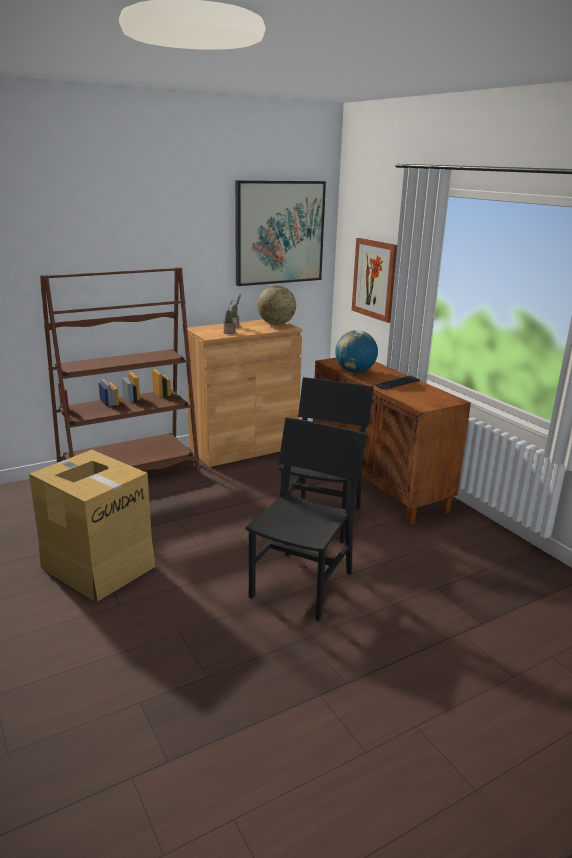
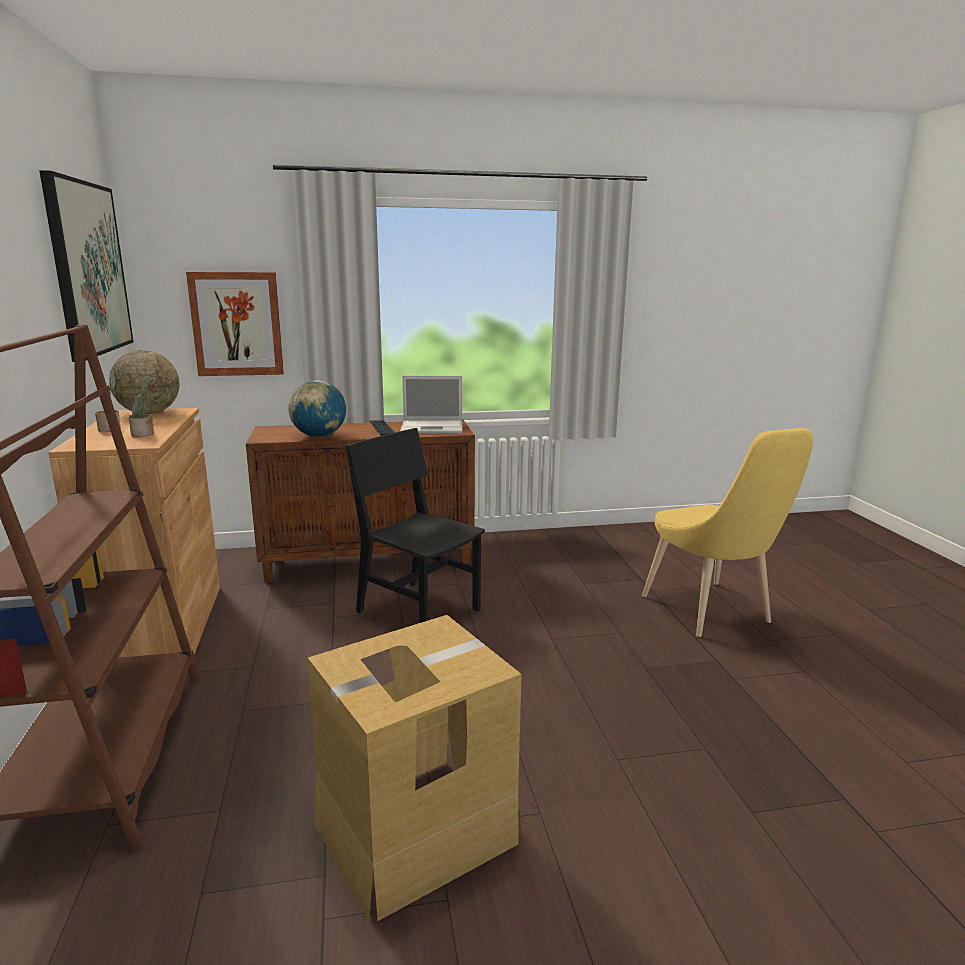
camera: 70 degrees left, 5 degrees down
(302, 584) = (549, 651): black chair -> none
(424, 397) = (433, 428): none -> laptop
(444, 678) = (711, 613): none -> yellow chair

